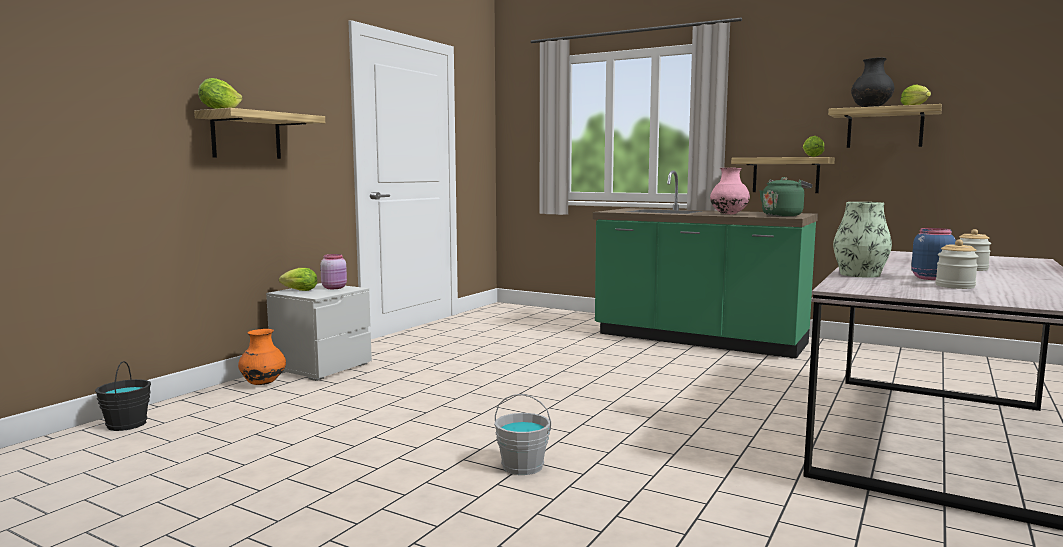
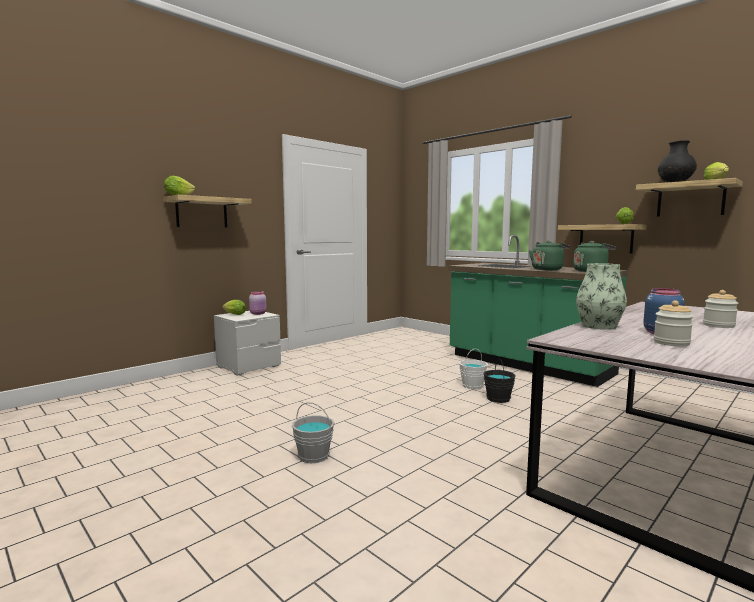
camera: 15 degrees right, 0 degrees up
(127, 424) = (105, 395): black bucket -> black bucket (498, 398)
(263, 384) = (204, 375): orange vase -> none
(652, 368) = (472, 385): none -> white bucket
(729, 214) = (548, 269): pink vase -> green kettle

